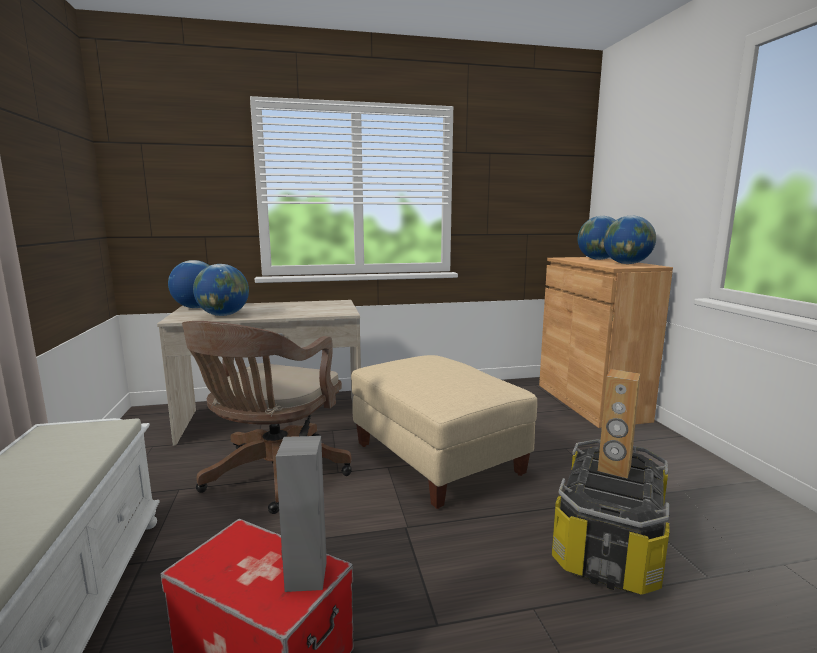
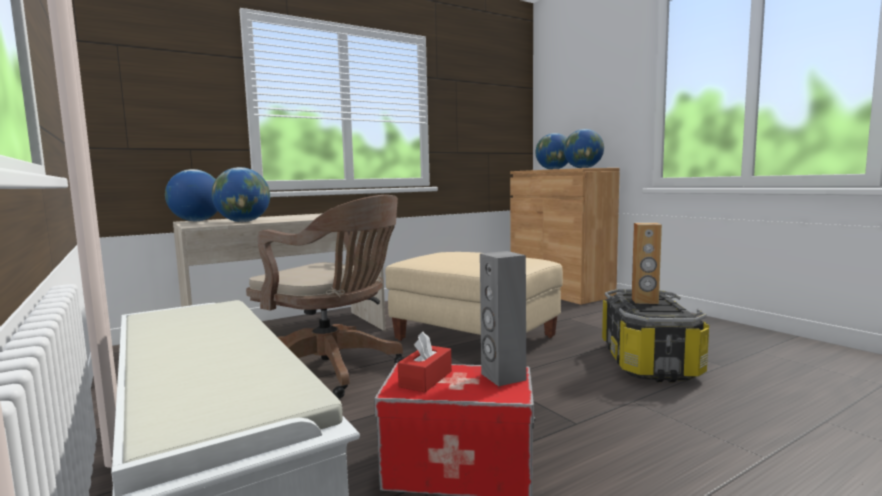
camera: 20 degrees left, 5 degrees down
(233, 555) = (426, 379): none -> red tissue box
(272, 476) = (333, 370): brown office chair -> brown office chair turned 60 degrees counterclockwise

